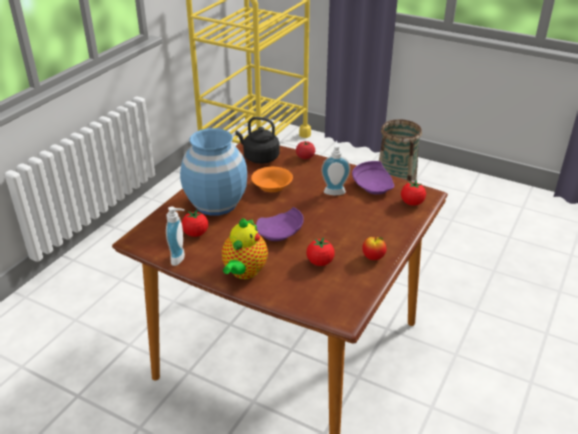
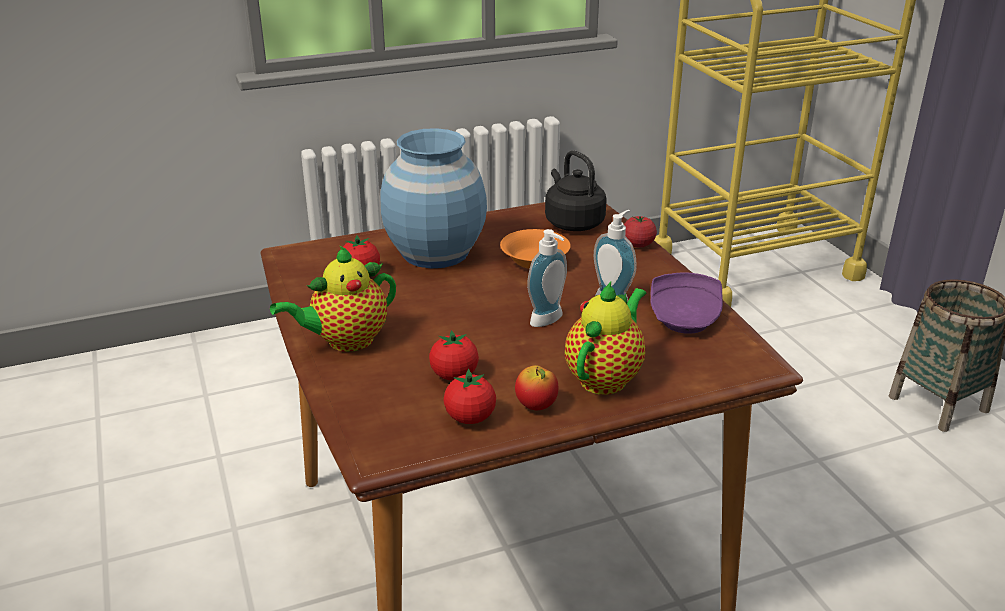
camera: 40 degrees right, 5 degrees down
(180, 258) = (303, 293): soap dispenser -> soap dispenser (549, 321)
(280, 233) = (458, 319): purple plate -> none
(381, 230) = (605, 377): none -> teapot
(412, 203) = (713, 365): tomato -> tomato (470, 418)

